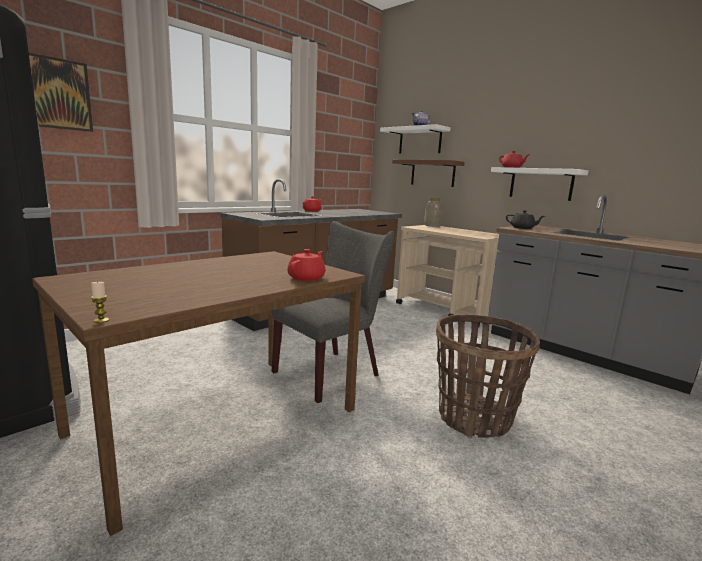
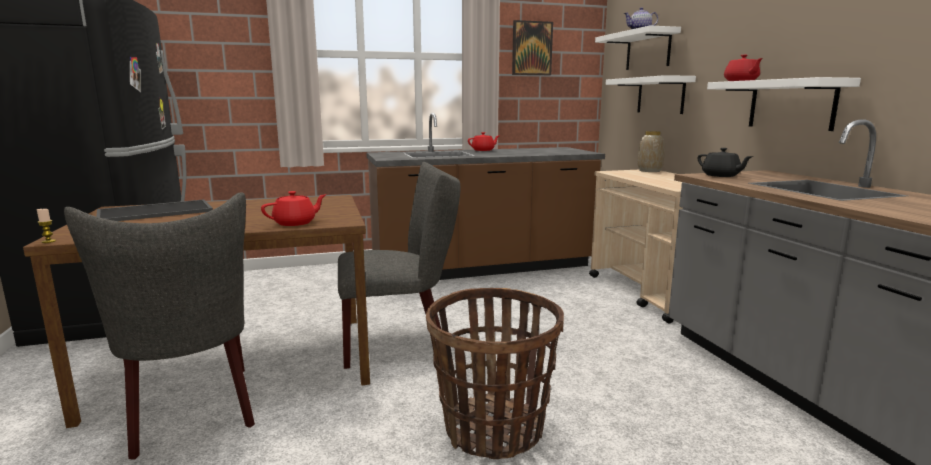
camera: 30 degrees right, 0 degrees up
(58, 94) = (212, 44): picture -> picture (531, 48)
(127, 278) = (156, 211): none -> tray
(236, 476) = (192, 413): none -> grey chair
(432, 173) = (660, 95): brown shelf -> white shelf

